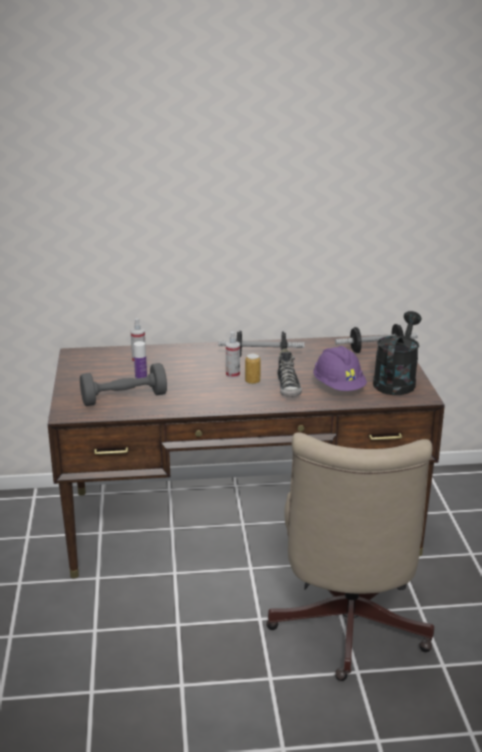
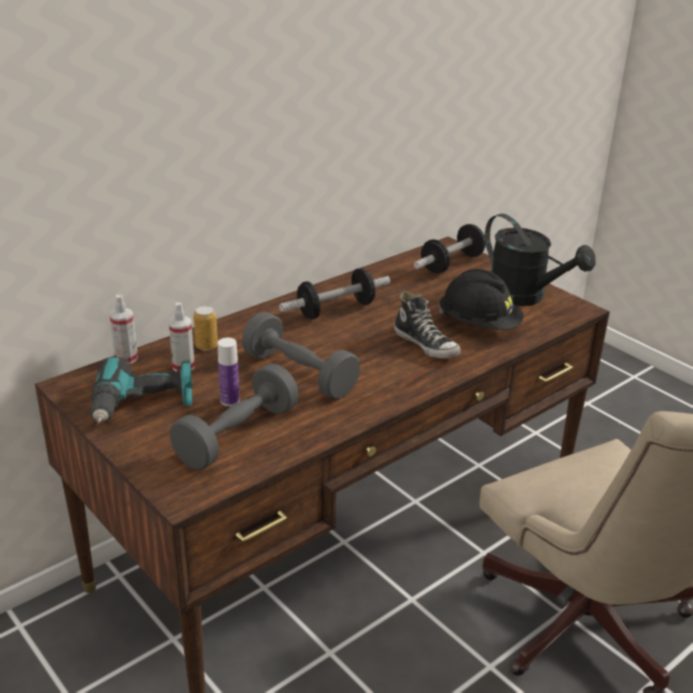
camera: 35 degrees left, 5 degrees up
(98, 371) = (143, 404): none -> power drill
(194, 381) = (299, 374): none -> grey dumbbell
(232, 375) = (336, 348): spray bottle -> spray bottle (126, 358)
(252, 381) = (373, 350): can -> can (206, 346)
(338, 387) = (479, 325): purple hard hat -> black hard hat
(396, 381) = (525, 297): black watering can -> black watering can turned 150 degrees clockwise

